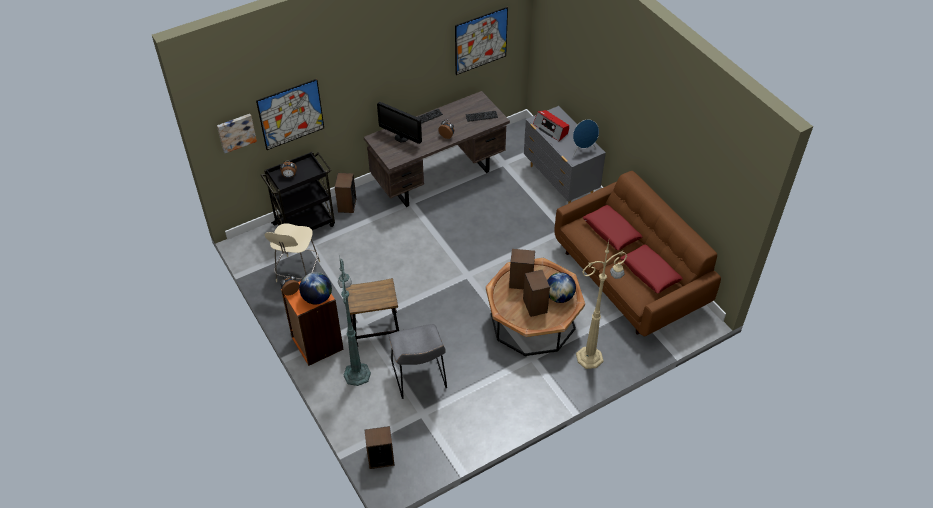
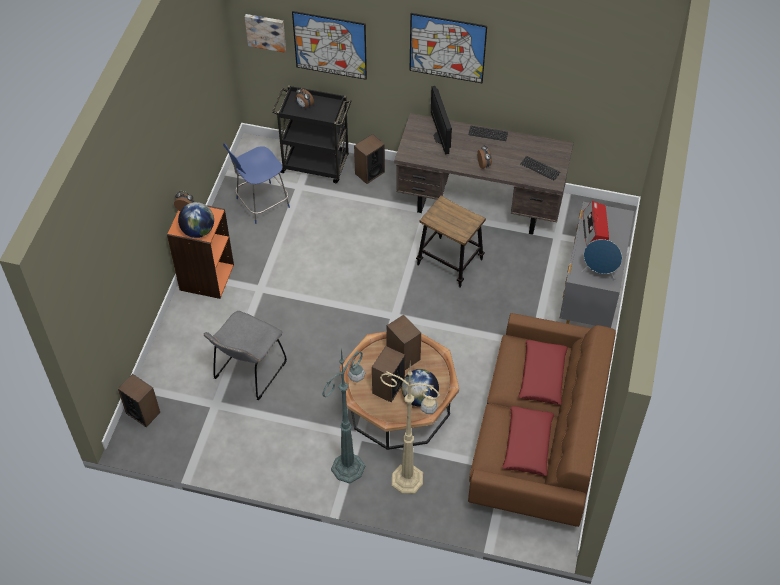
camera: 45 degrees right, 5 degrees up
(297, 273) = (261, 203): beige chair -> blue chair
(357, 373) = (207, 327): green floor lamp -> green floor lamp (349, 466)
(375, 333) = (259, 306): stool -> stool (449, 262)
(481, 41) = (585, 86): picture -> picture (447, 48)

